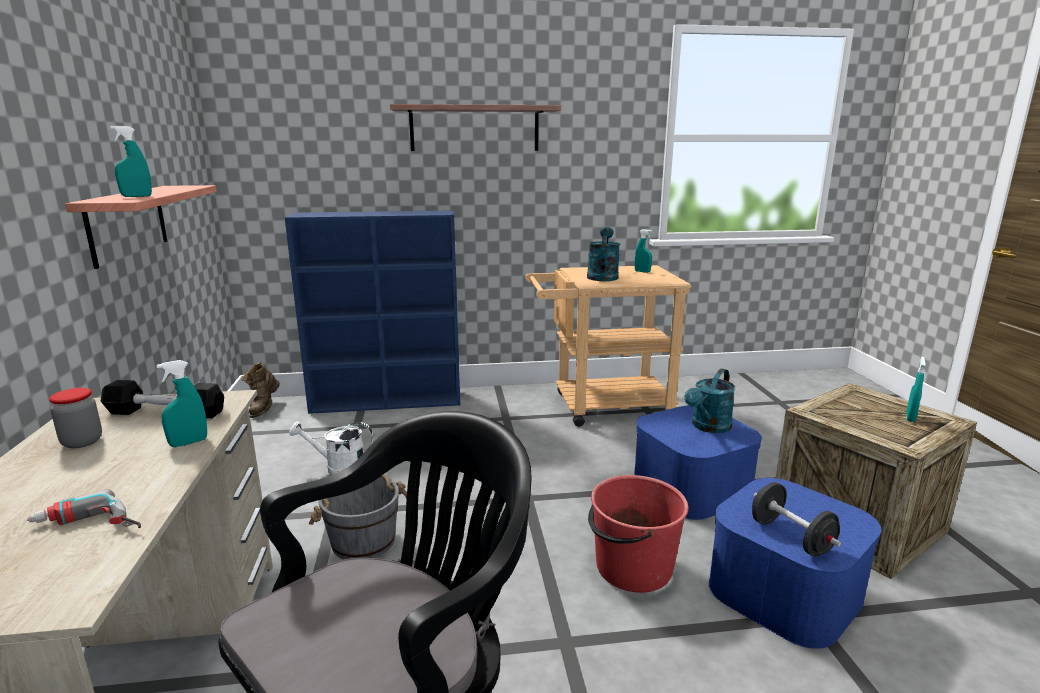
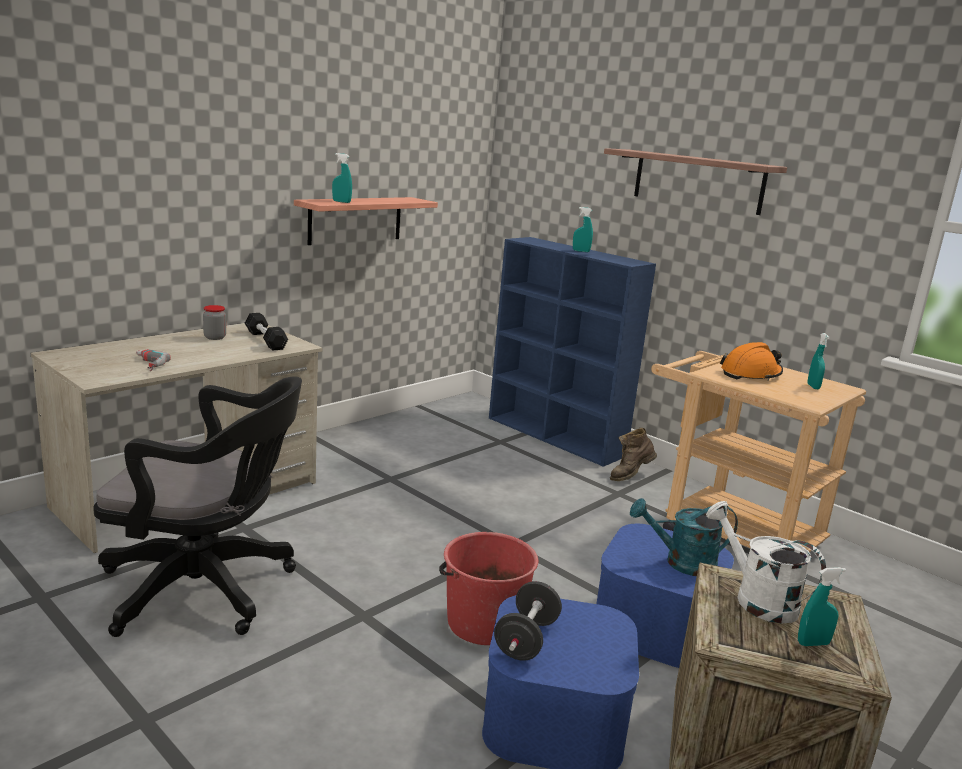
camera: 50 degrees right, 0 degrees up
(188, 443) = (239, 355): turquoise spray bottle -> turquoise spray bottle (581, 251)
(264, 408) = (470, 402): brown boot -> brown boot (630, 476)
(338, 468) = (440, 458): white watering can -> white watering can (756, 598)
(363, 540) = (375, 500): grey bucket -> none
(602, 276) = (751, 374): turquoise watering can -> orange hard hat

